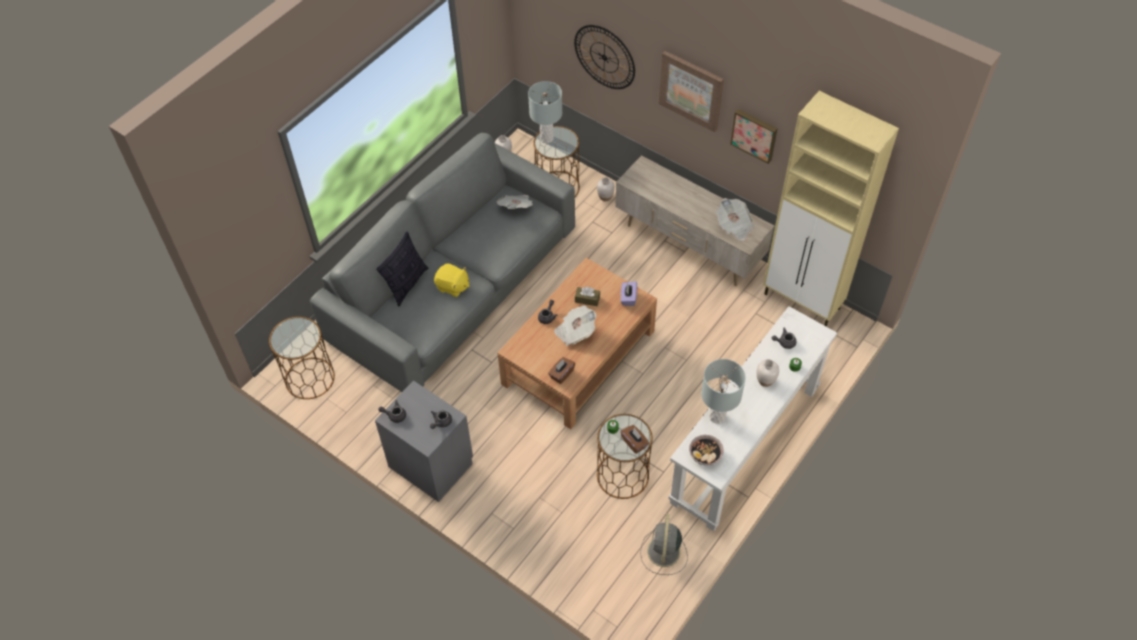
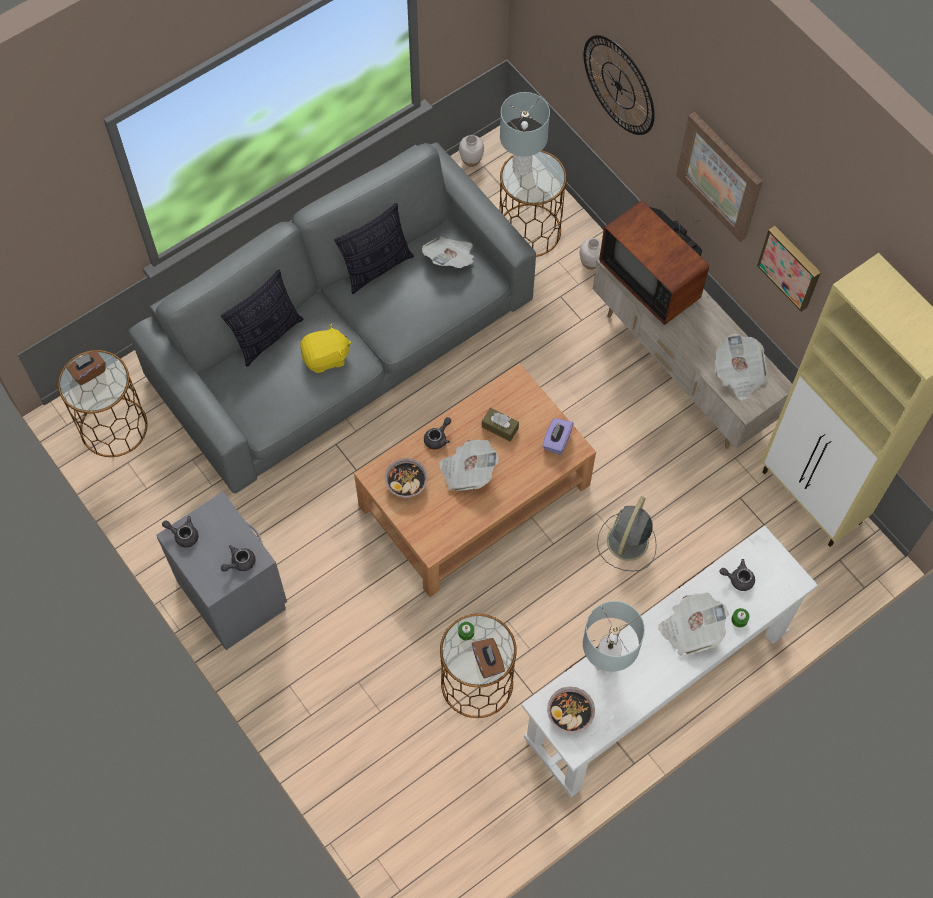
camera: 15 degrees right, 10 degrees up
(452, 287) = (326, 357): yellow plush toy -> yellow plush toy turned 60 degrees counterclockwise
(468, 224) = (377, 267): none -> pillow
(536, 349) = (406, 483): none -> bowl
(561, 374) = (429, 529): brown tissue box -> brown tissue box (89, 372)
(657, 183) = (654, 277): none -> television
(663, 553) = (494, 808): grey fan -> grey fan (627, 543)
(765, 381) = (690, 629): white vase -> newspaper

